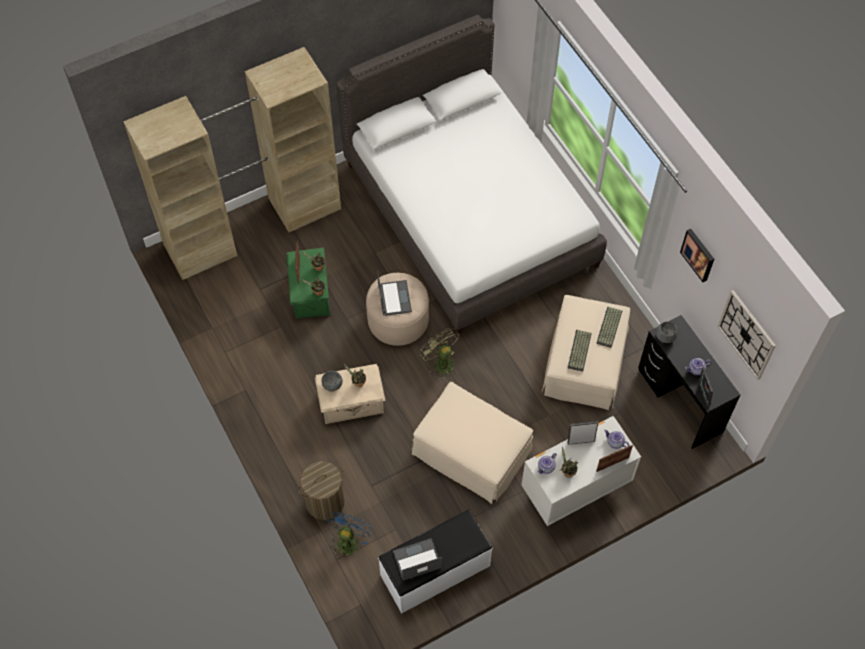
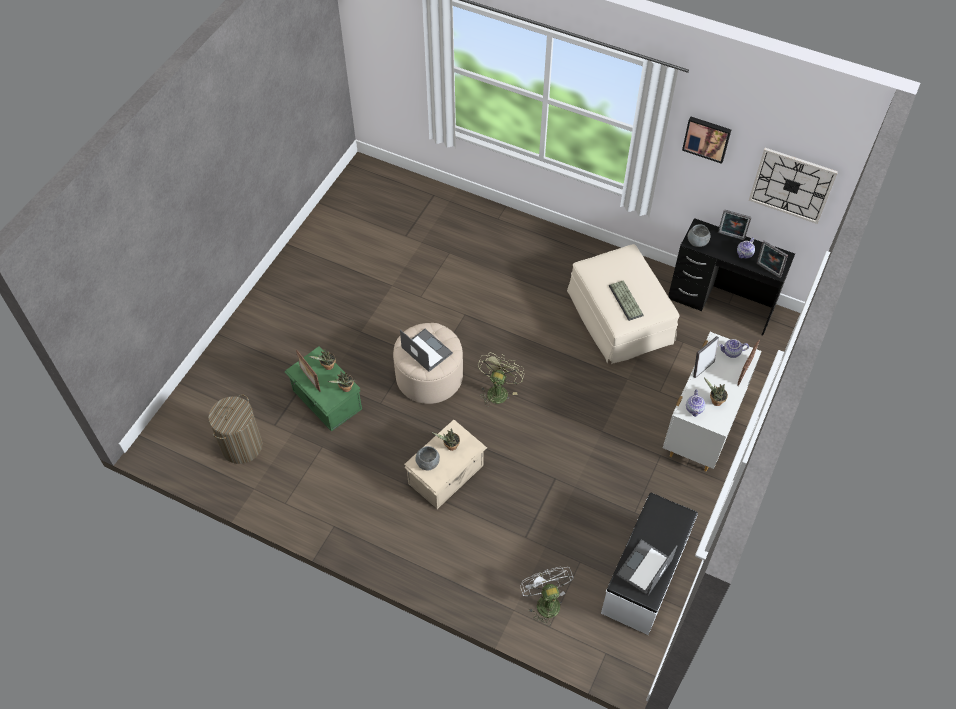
camera: 35 degrees left, 5 degrees down
(253, 226) = (223, 372): beige wardrobe -> none
(325, 501) = (495, 580): laundry basket -> laundry basket (242, 446)
(348, 540) = (545, 601): blue fan -> white fan
(440, 362) = (498, 390): green fan -> green fan turned 90 degrees clockwise
(470, 214) = (420, 252): white bed -> none
(472, 452) = (589, 450): beige ottoman -> none
(610, 327) = (634, 268): keyboard -> none
(697, 348) = (730, 237): none -> picture frame

